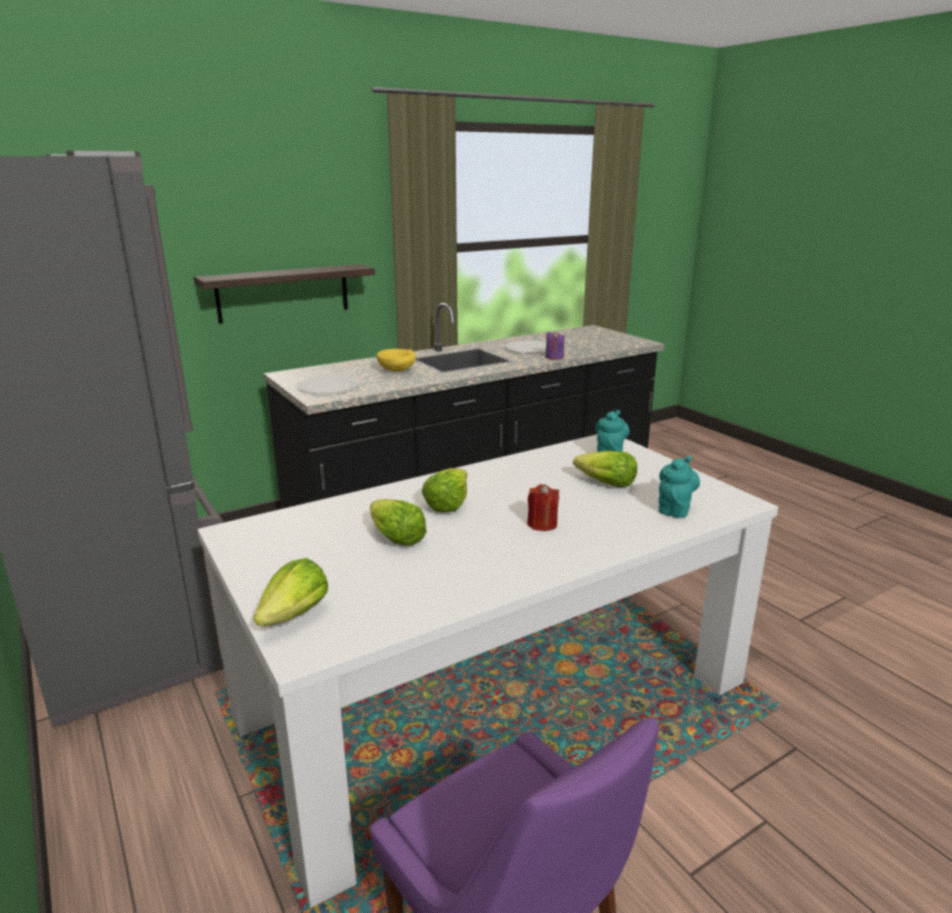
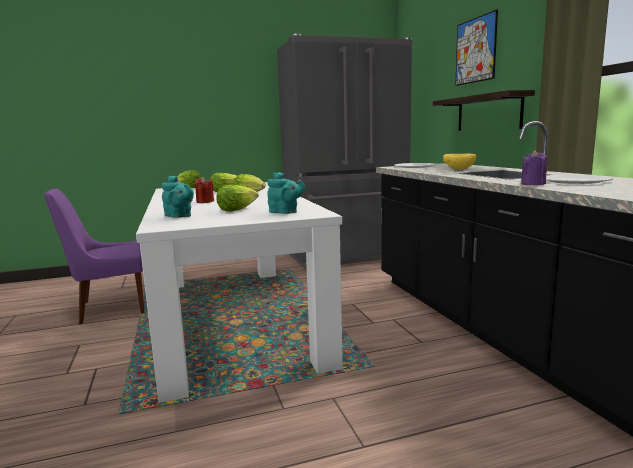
camera: 105 degrees right, 10 degrees down
(237, 200) = (475, 50): none -> picture

